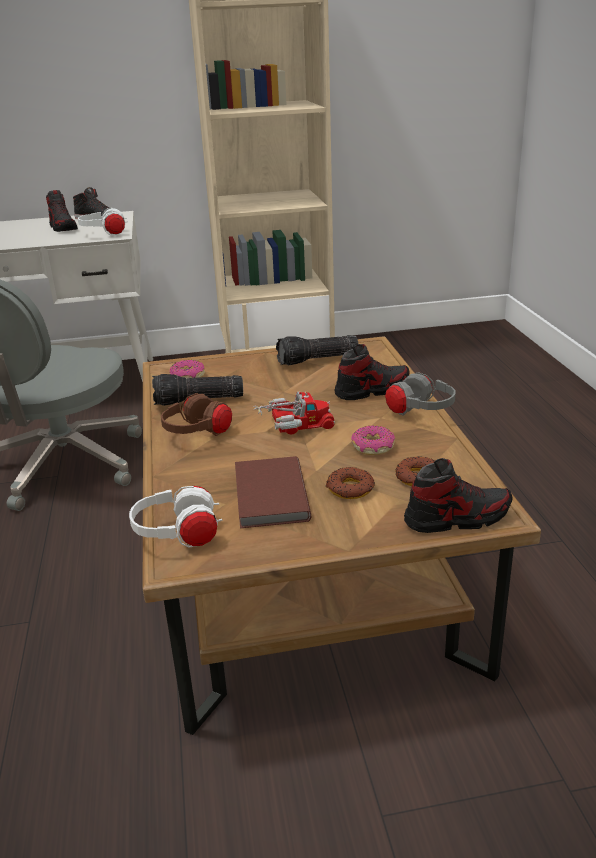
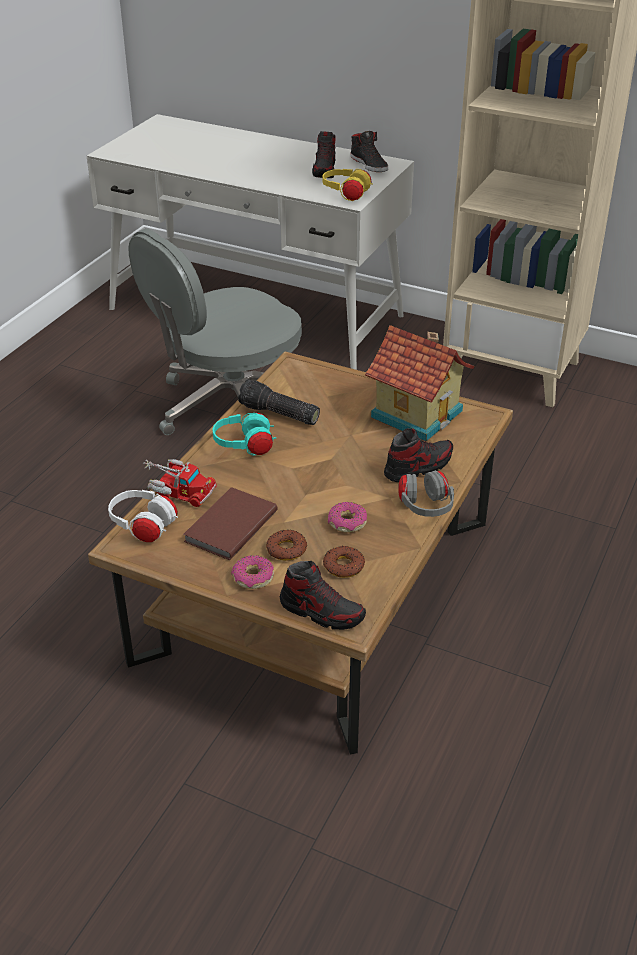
camera: 35 degrees right, 10 degrees up
(105, 234) = (346, 195): white headphones -> yellow headphones
(187, 377) = (299, 384): donut -> donut (253, 578)
(197, 434) = (244, 447): brown headphones -> turquoise headphones
(293, 425) = (318, 472): toy truck -> toy truck (177, 489)
(317, 360) = (417, 413): flashlight -> toy house
(372, 390) = (418, 467): shoe -> shoe turned 45 degrees counterclockwise

